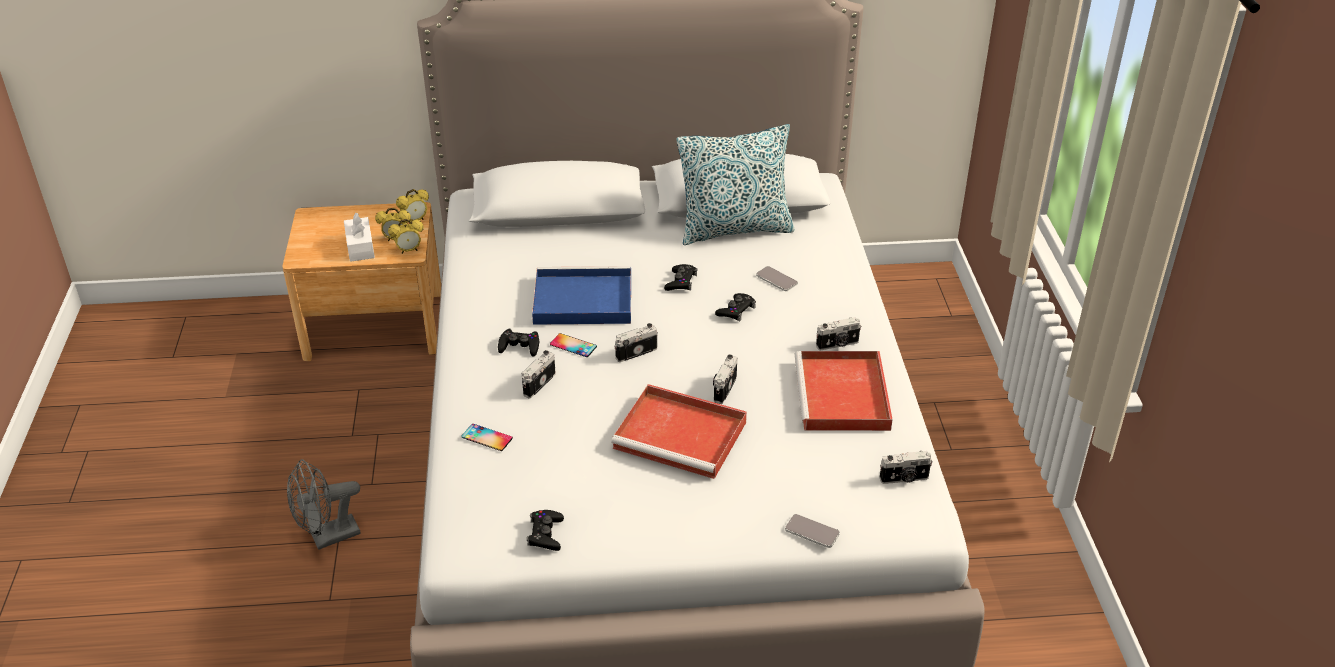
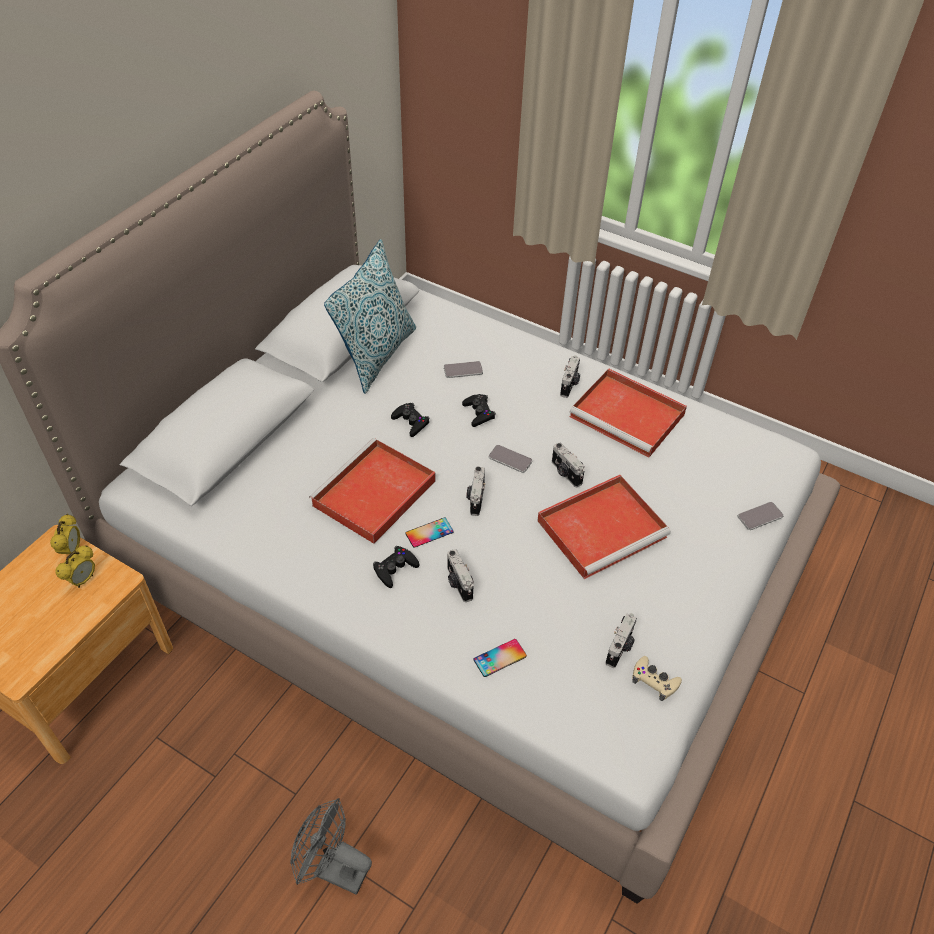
camera: 55 degrees left, 10 degrees up
(328, 537) = (333, 869): grey fan -> grey fan turned 105 degrees clockwise
(360, 247) = (61, 615): white tissue box -> none
(409, 250) = (113, 579): alarm clock -> none
(545, 534) = (654, 681): black game controller -> beige game controller
(580, 300) = (373, 495): blue tray -> red tray
(702, 351) = (510, 459): none -> phone
(904, 479) = (738, 438): camera -> camera (620, 648)

